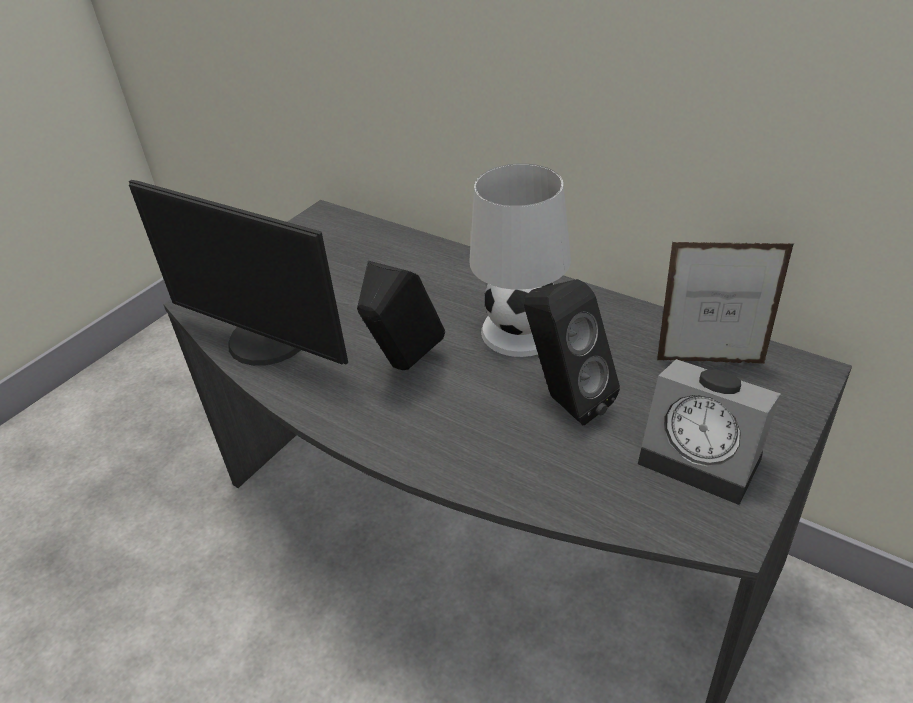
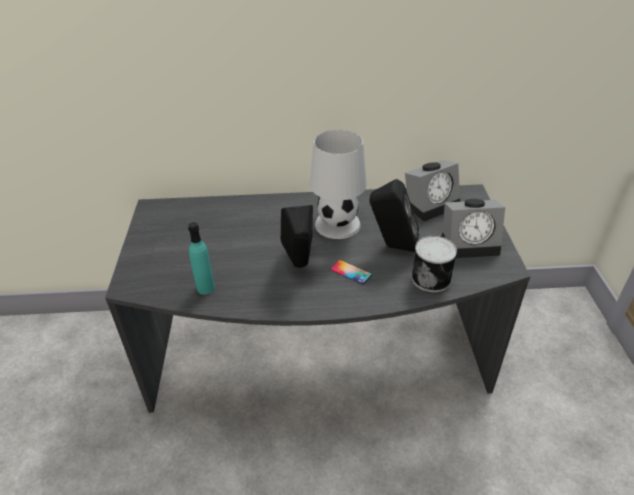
camera: 40 degrees left, 0 degrees up
(266, 342) = (205, 288): monitor -> turquoise bottle
(460, 409) = (351, 272): none -> phone
(571, 480) = (432, 278): none -> can
(710, 362) = (432, 204): picture frame -> alarm clock

